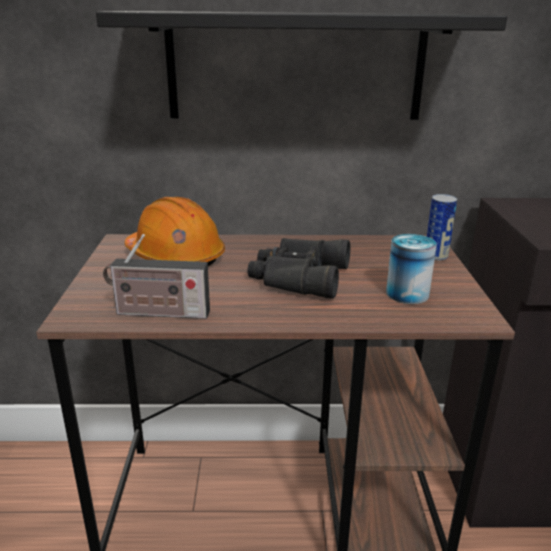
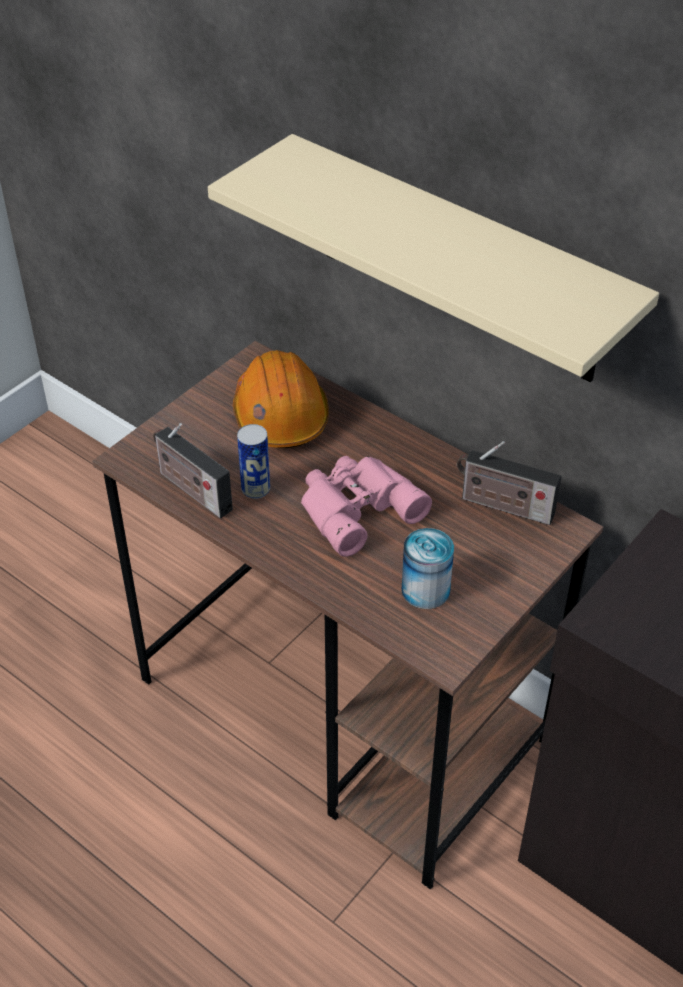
camera: 40 degrees right, 20 degrees up
(295, 67) = (457, 261): black shelf -> beige shelf
(297, 277) = (355, 507): black binoculars -> pink binoculars
(380, 245) = (502, 506): none -> radio
(436, 256) = (537, 556): can -> can (255, 489)

